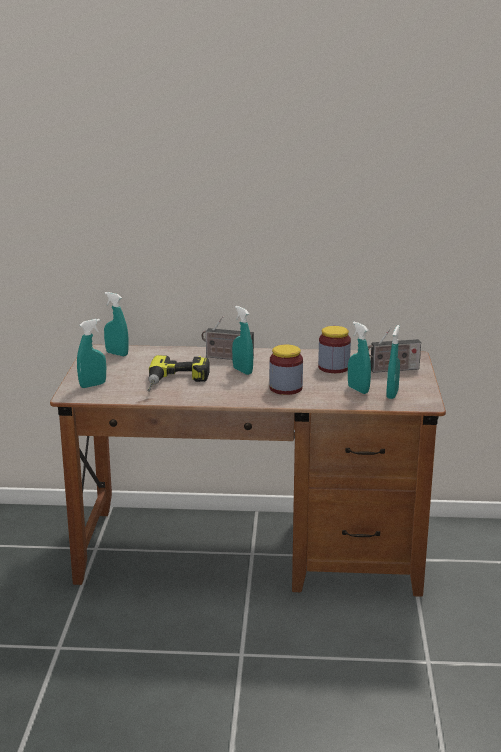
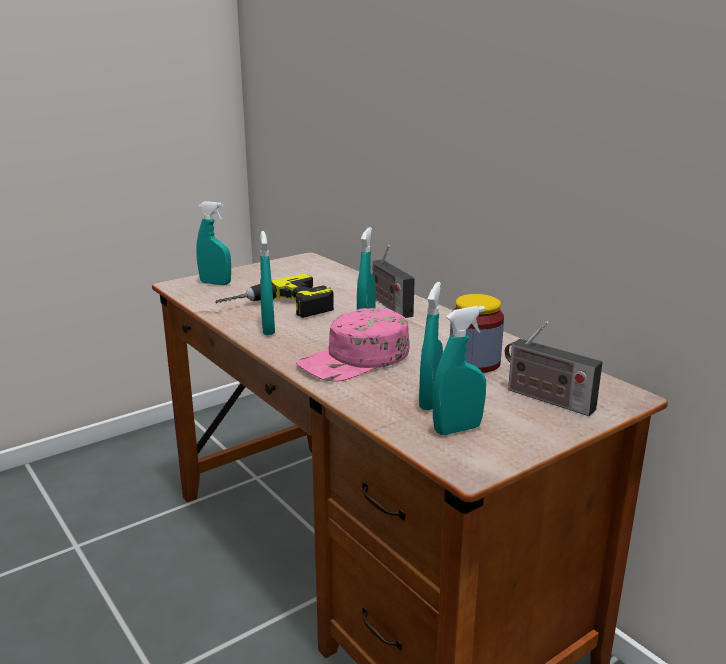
camera: 50 degrees right, 0 degrees up
(117, 354) = (309, 267): turquoise spray bottle -> turquoise spray bottle (268, 329)
(285, 388) = (355, 359): jar -> pink cap

